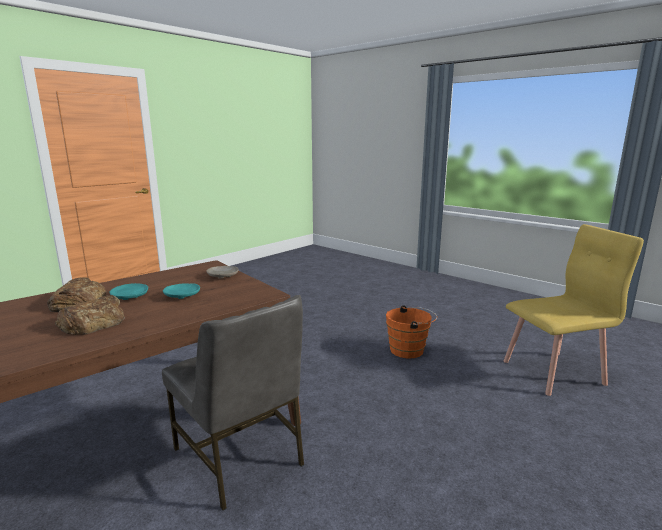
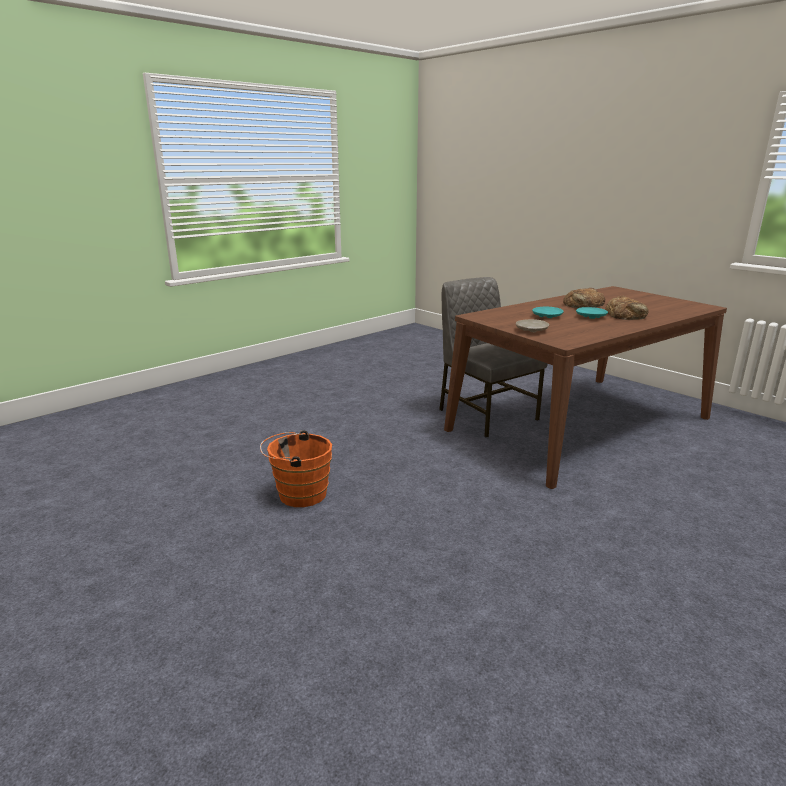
camera: 175 degrees left, 5 degrees up
(554, 372) = (157, 458): yellow chair -> none

